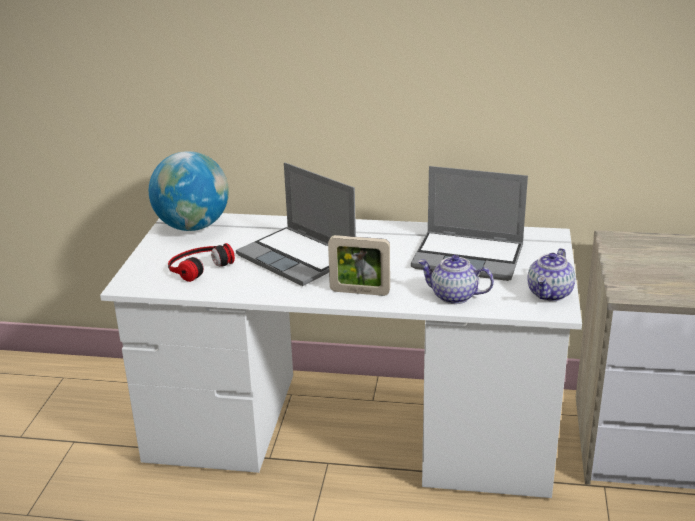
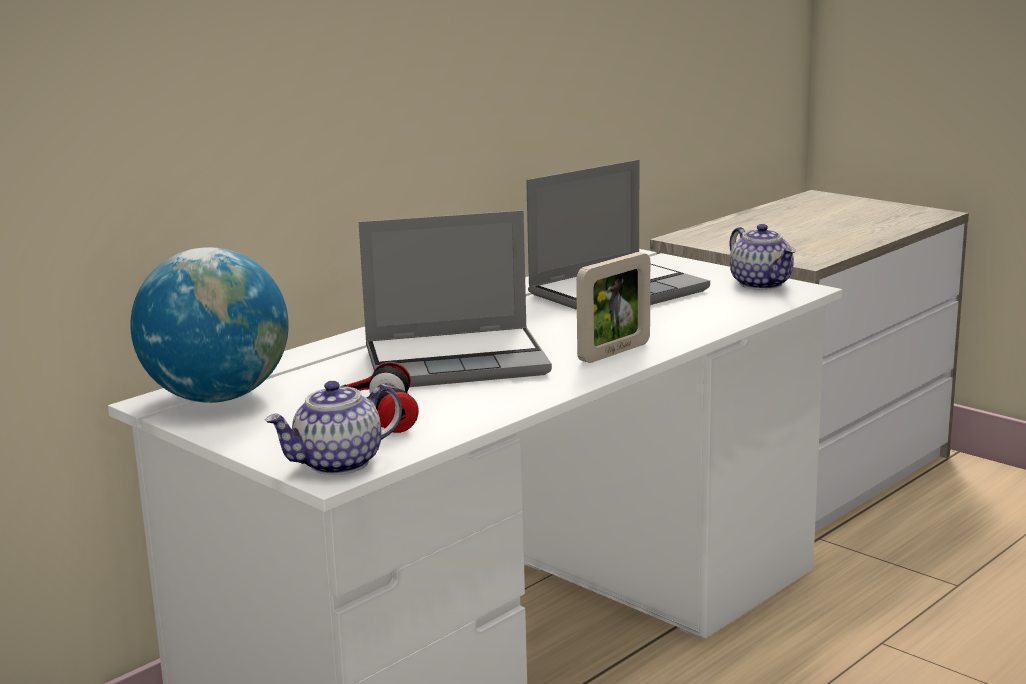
camera: 55 degrees left, 10 degrees down
(453, 296) = (701, 317): teapot -> teapot (338, 464)

